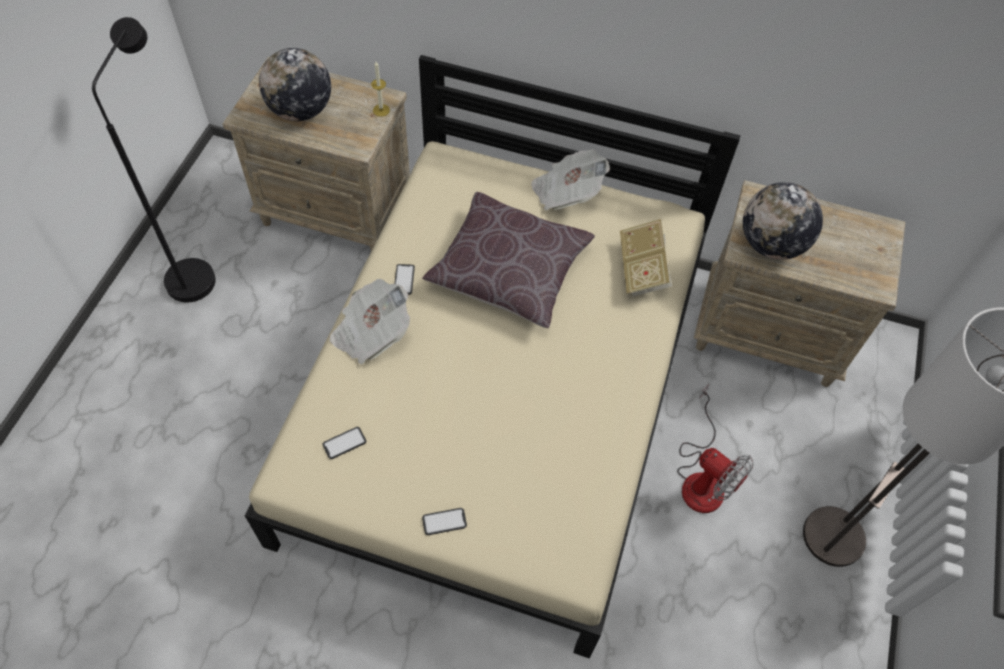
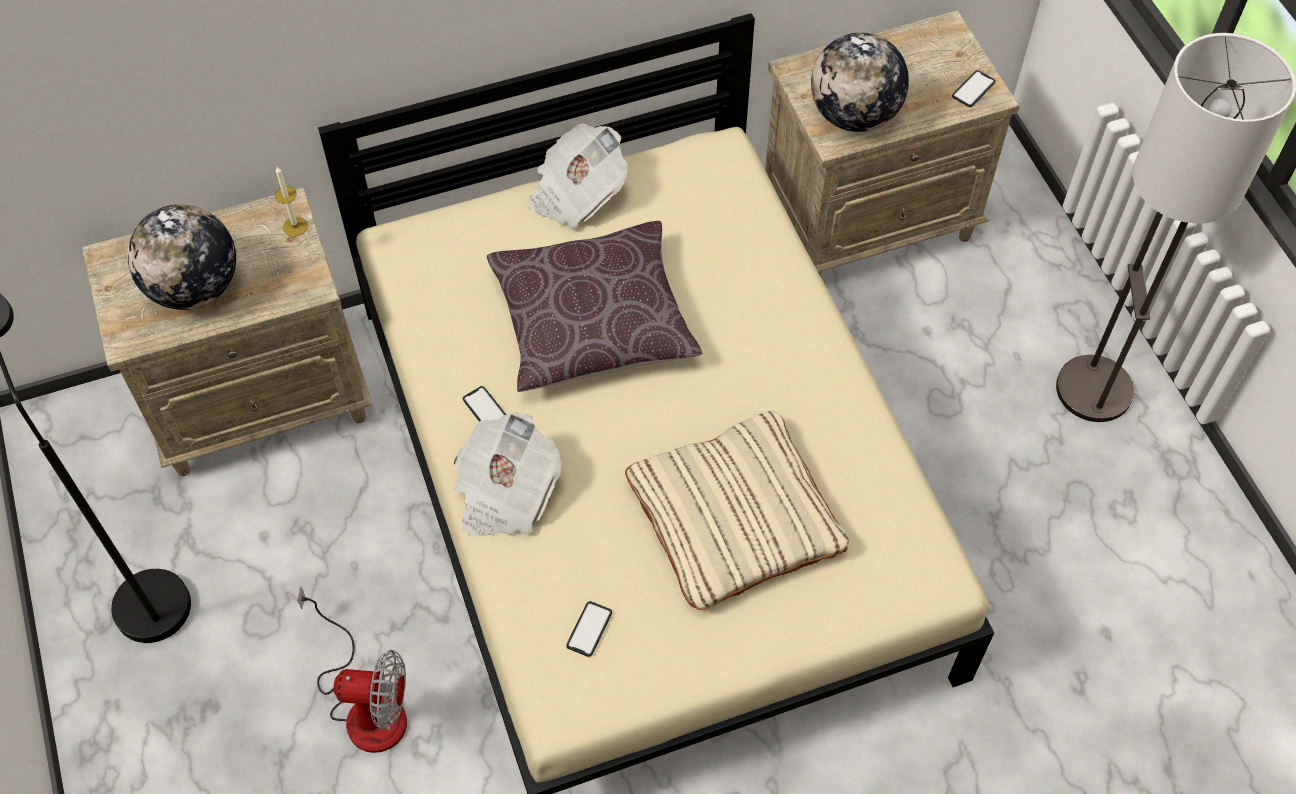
camera: 35 degrees left, 0 degrees up
(444, 521) = (768, 630): phone -> phone (973, 89)
(488, 440) = (735, 516): none -> beige pillow
(643, 270) = (733, 228): book -> none
(702, 477) = (927, 419): fan -> fan (366, 704)

